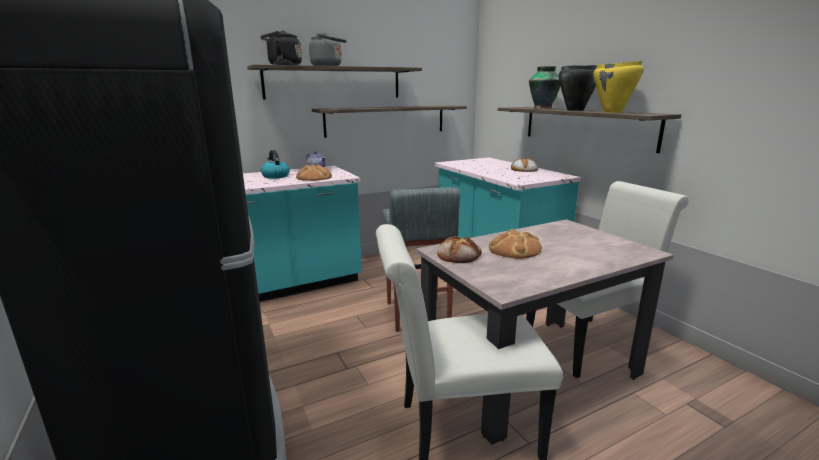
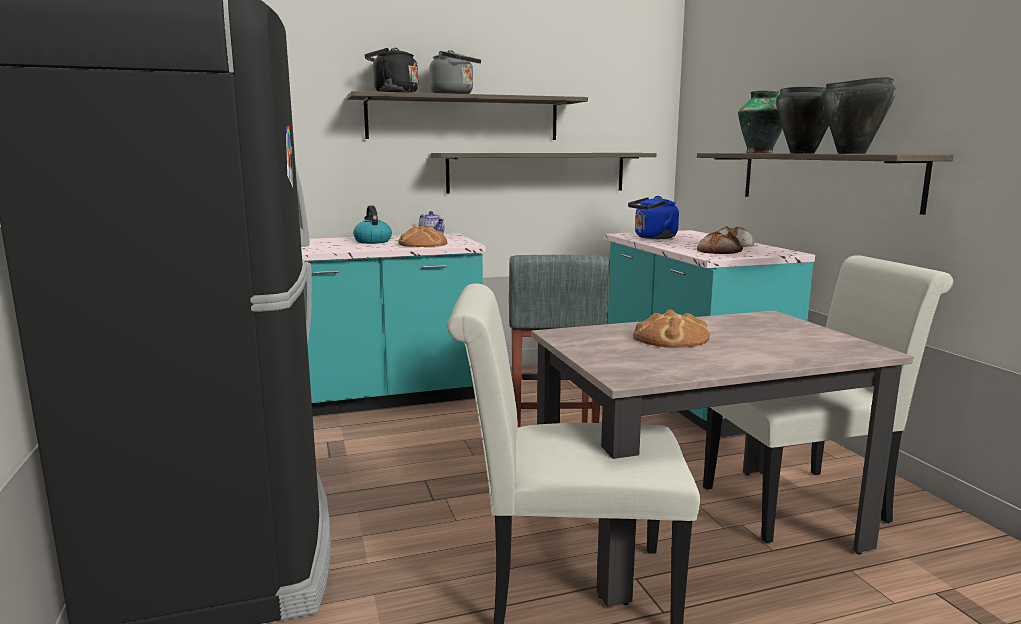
camera: 10 degrees right, 5 degrees down
(459, 255) = (587, 340): bread -> bread (719, 251)
(469, 165) = (653, 238): none -> blue kettle
(612, 112) = (851, 153): yellow cooking pot -> black cooking pot

